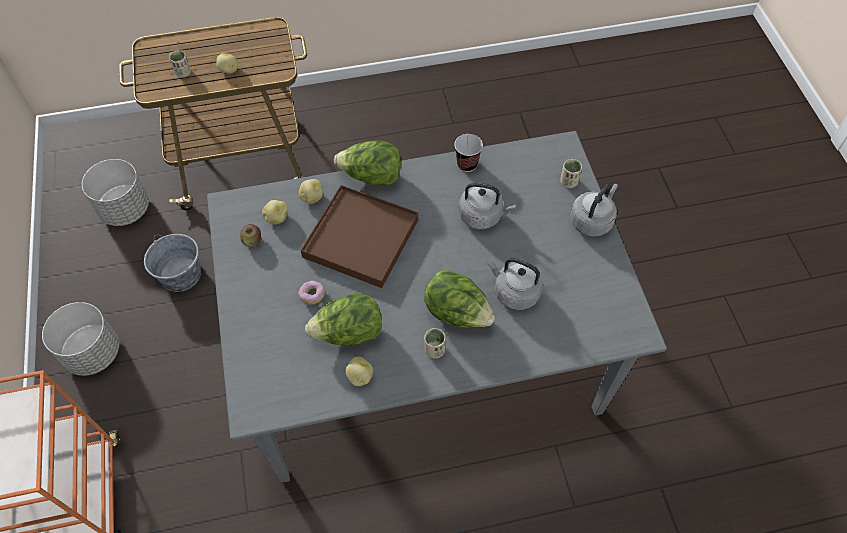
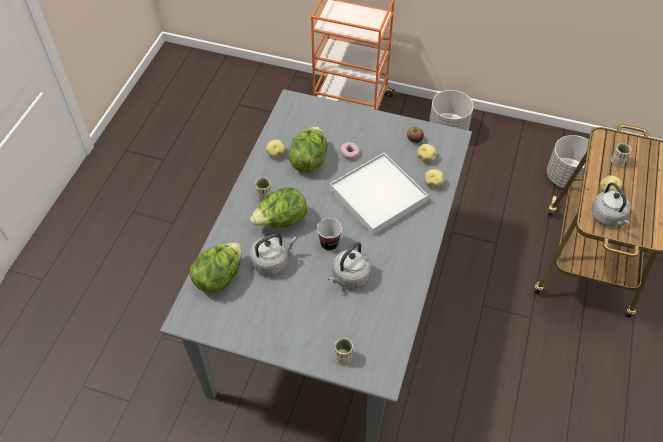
camera: 120 degrees right, 5 degrees down
(180, 274) = (486, 190): grey bucket -> none
(361, 238) = (378, 196): brown tray -> white tray
(371, 177) = (431, 225): lettuce -> lettuce (219, 277)
(467, 164) = (406, 293): cup -> cup (329, 244)
(592, 220) = (295, 350): grey kettle -> grey kettle (608, 217)

